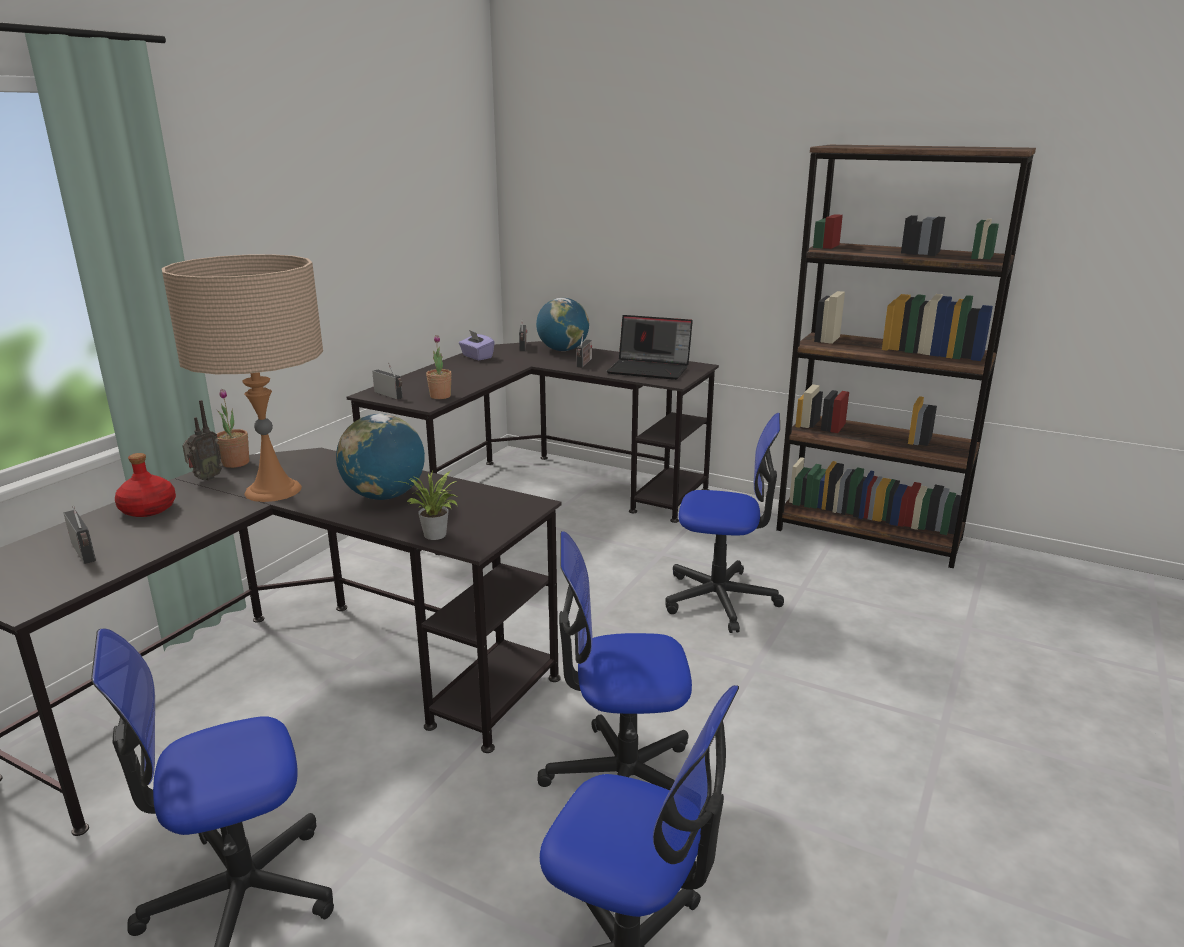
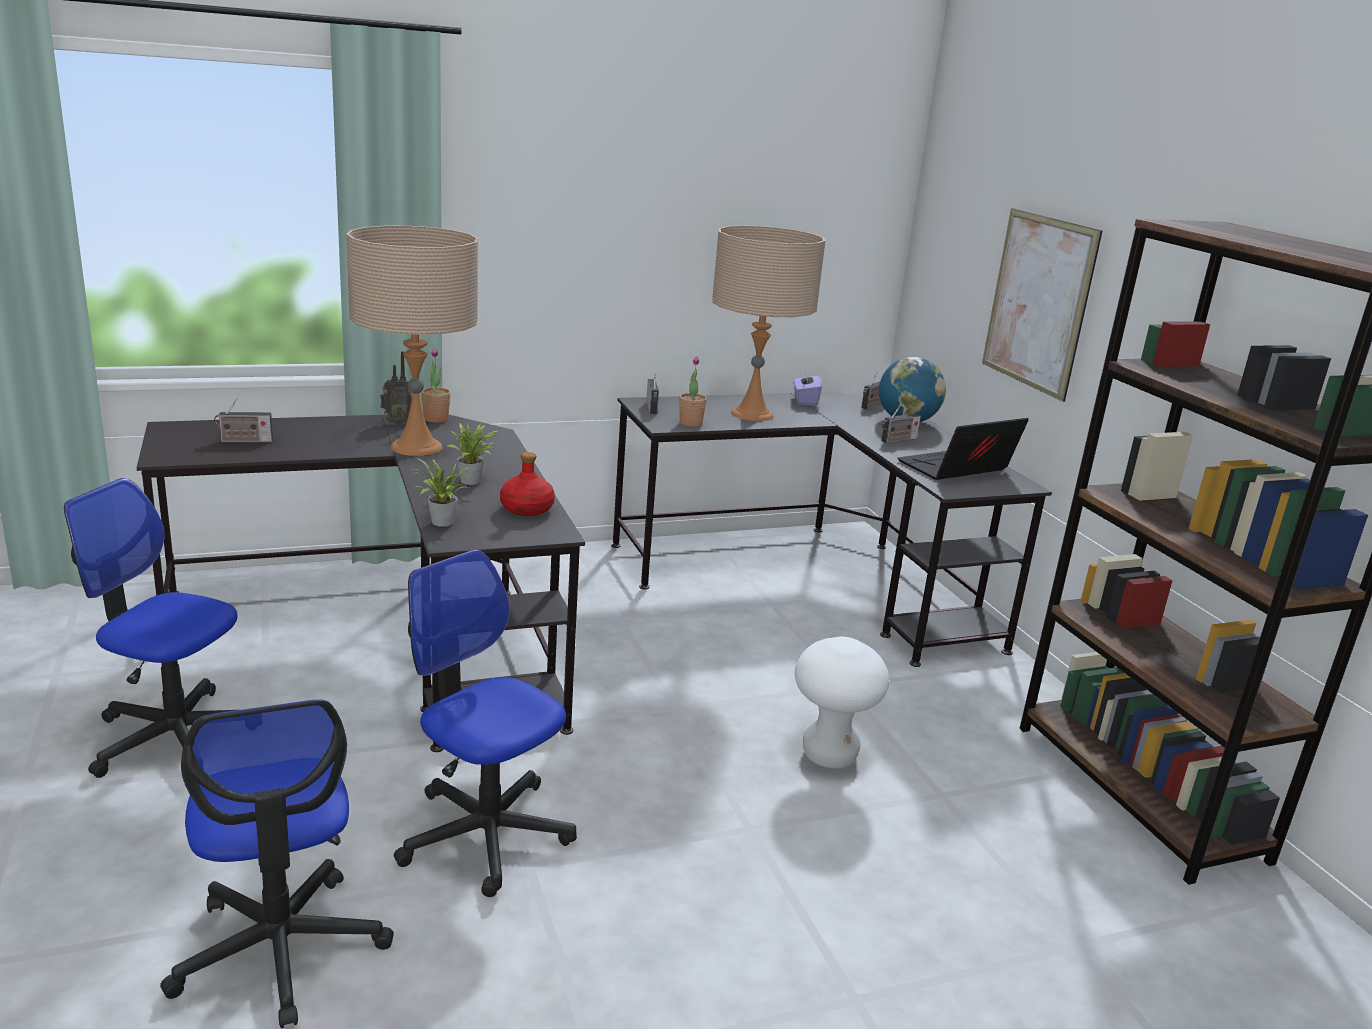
camera: 40 degrees right, 0 degrees up
(85, 552) = (244, 441): radio -> radio turned 75 degrees clockwise
(148, 509) = (326, 428): red bottle -> red bottle (527, 508)
(384, 496) = (473, 481): globe -> potted plant
(465, 376) = (752, 414): none -> beige table lamp
(650, 369) = (955, 469): laptop -> laptop turned 90 degrees clockwise
(661, 232) = (1038, 302): none -> picture
(720, 599) = (829, 755): office chair -> white stool

